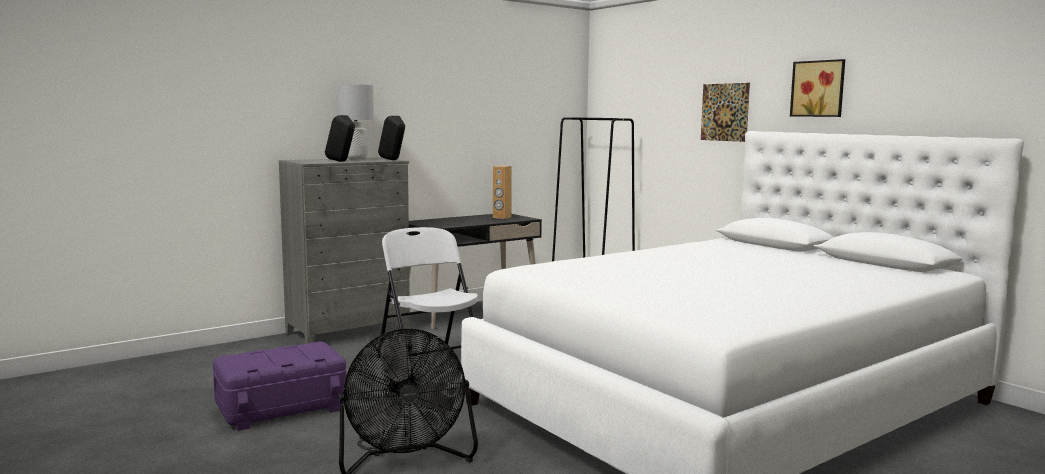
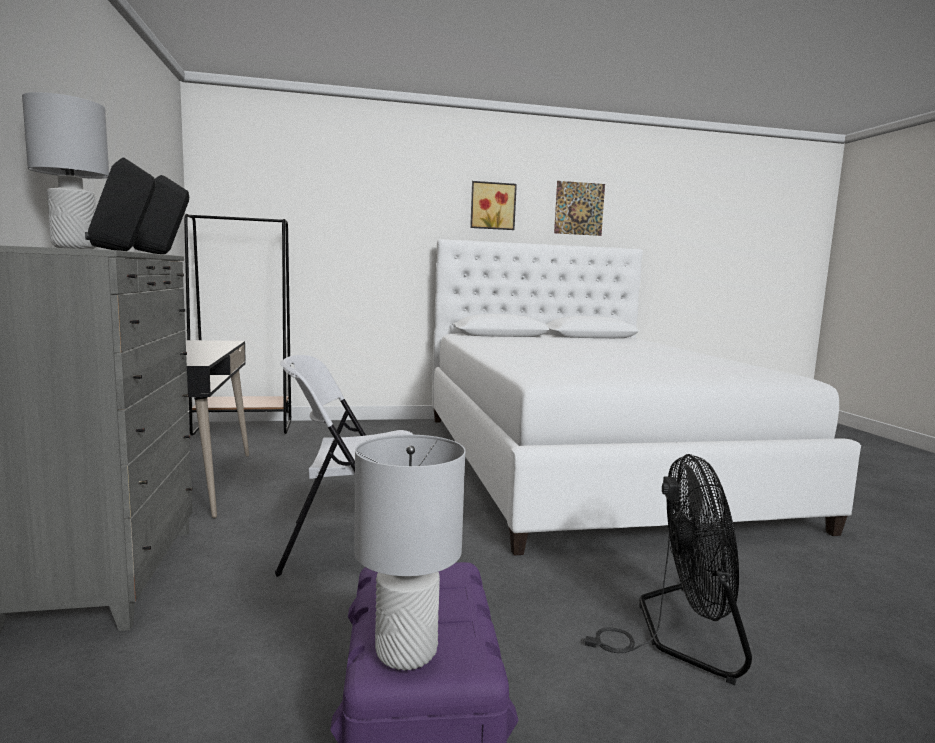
camera: 65 degrees left, 0 degrees up
(237, 359) = (405, 658): none -> grey table lamp
(502, 217) = (195, 344): brown speaker -> none
(724, 112) = (398, 221): picture -> picture (579, 208)

